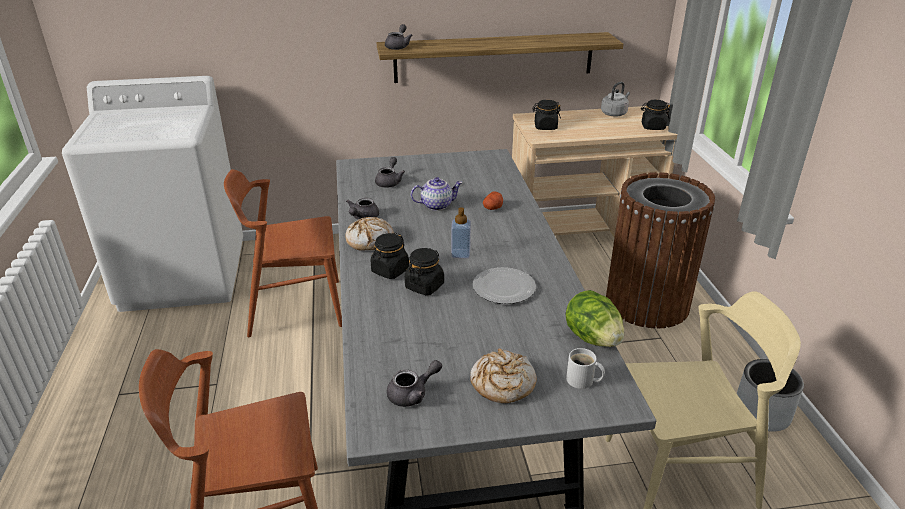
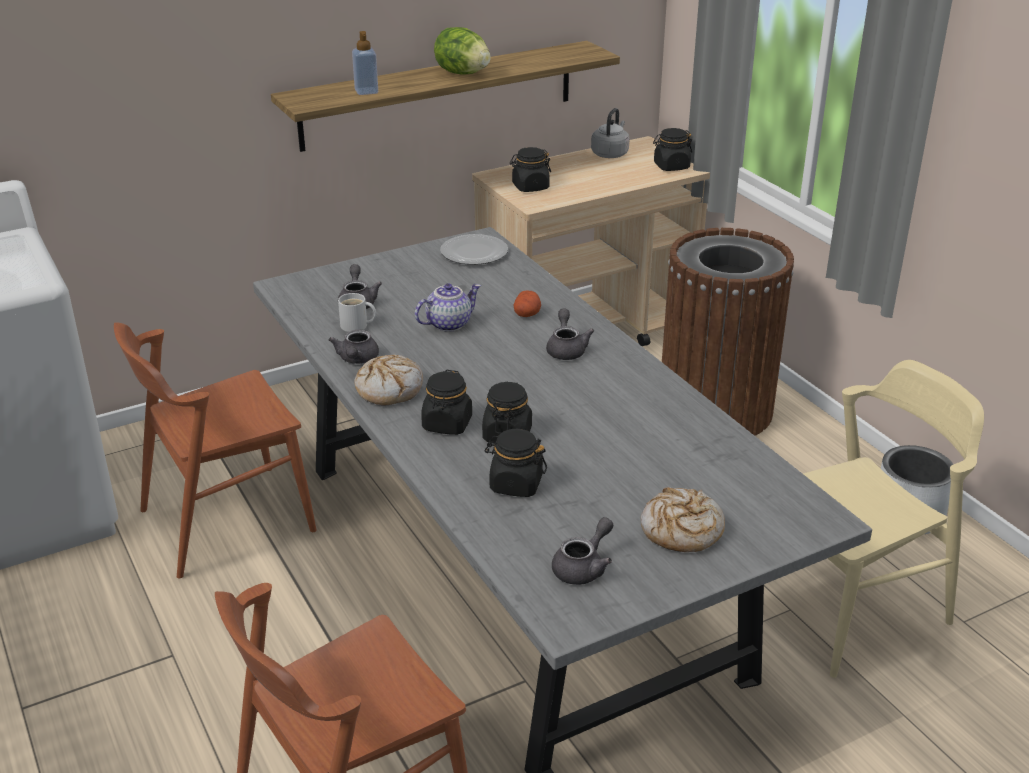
camera: 20 degrees left, 0 degrees up
(398, 46) = (311, 97): grey teapot -> grey teapot (566, 349)
(406, 322) = (515, 484): none -> black jar
(460, 254) = (525, 383): soap dispenser -> soap dispenser (366, 91)
(503, 287) = (608, 416): plate -> plate (473, 252)
(582, 381) = (769, 505): white mug -> white mug (356, 326)
(592, 338) = (752, 454): lettuce -> lettuce (462, 73)

